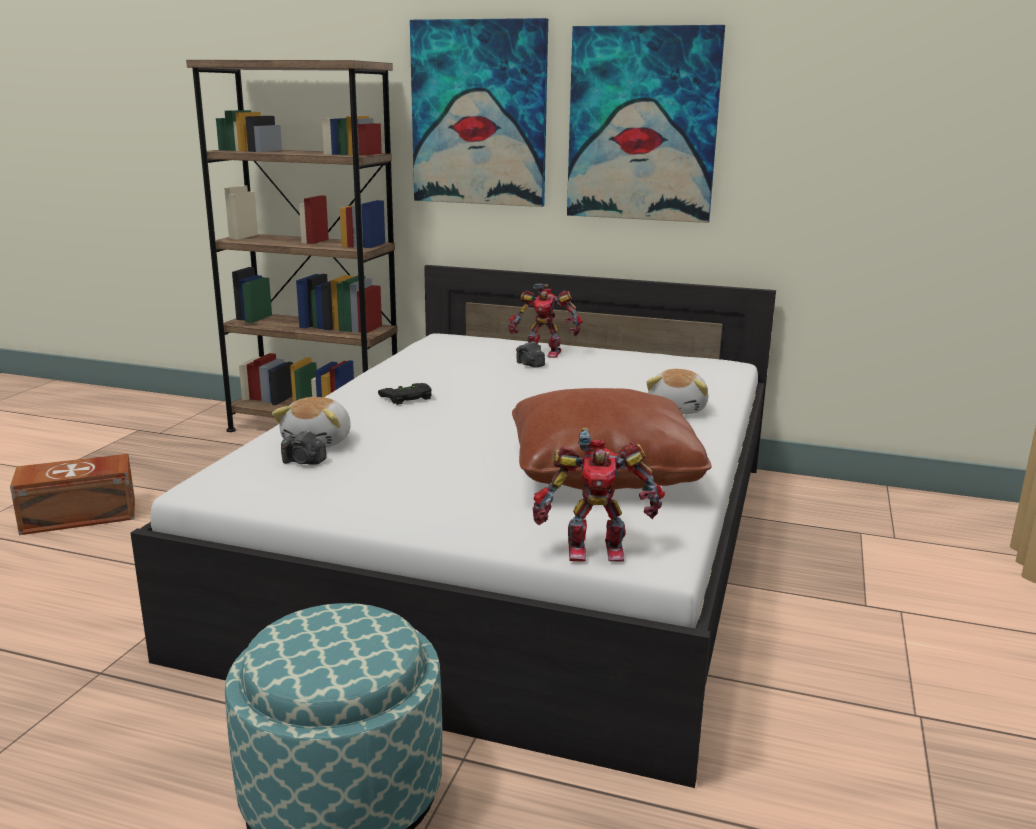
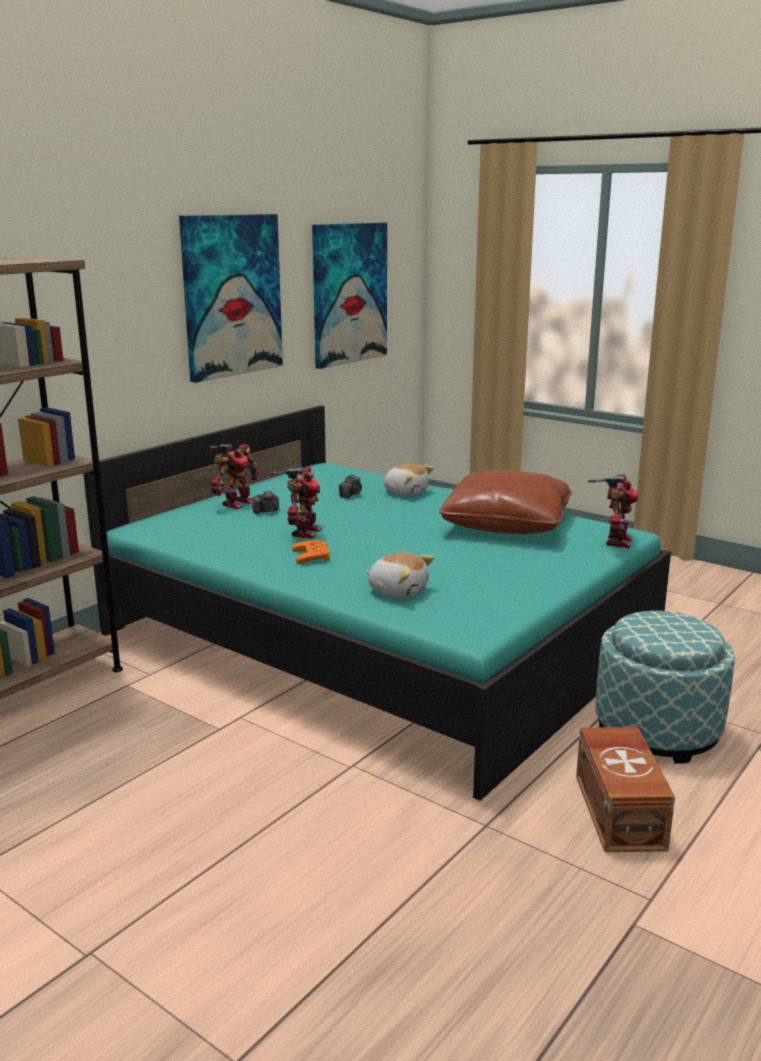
camera: 70 degrees left, 0 degrees up
(81, 516) = (129, 853): brown storage box -> brown storage box (620, 810)
(304, 462) = (442, 598): camera -> camera (351, 494)
(407, 398) = (314, 555): black game controller -> orange game controller
(470, 384) = (303, 532): none -> toy robot
(479, 114) = (110, 301): picture -> picture (349, 293)
(516, 547) = (379, 636): white bed -> turquoise bed

